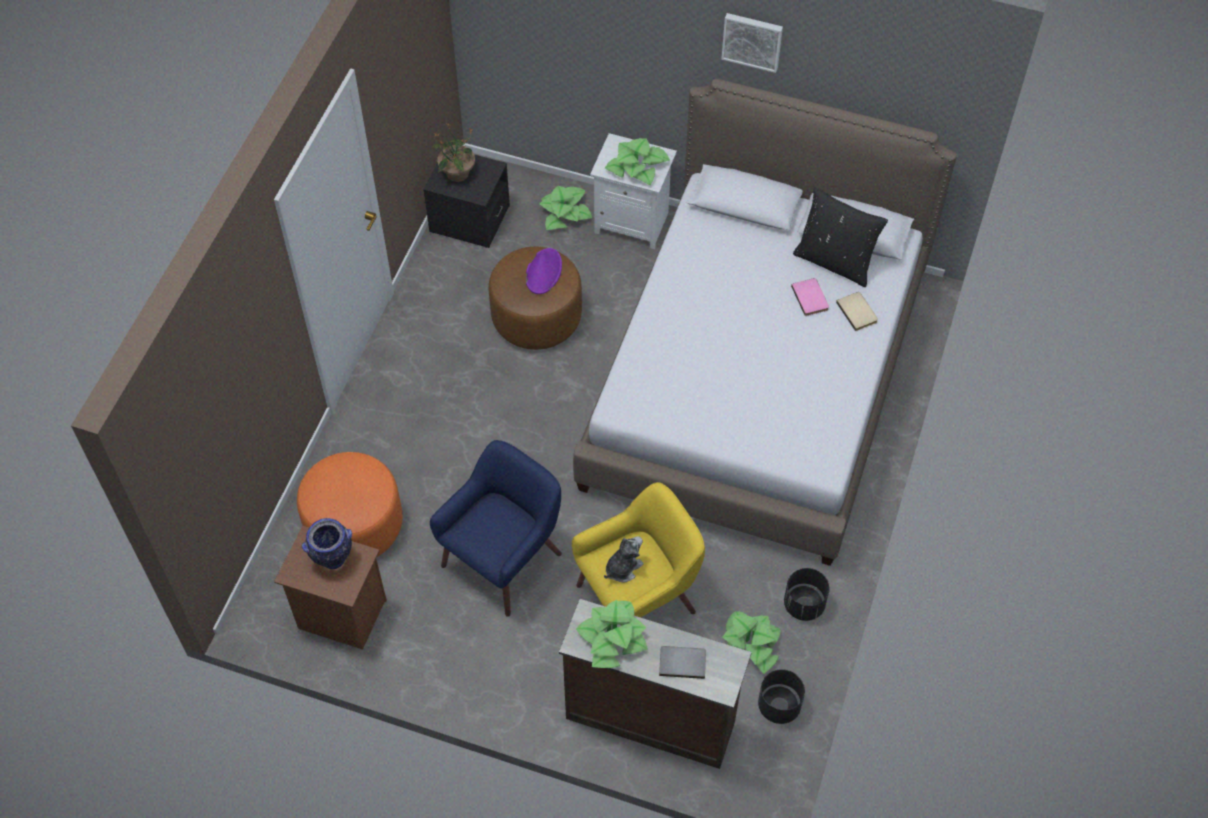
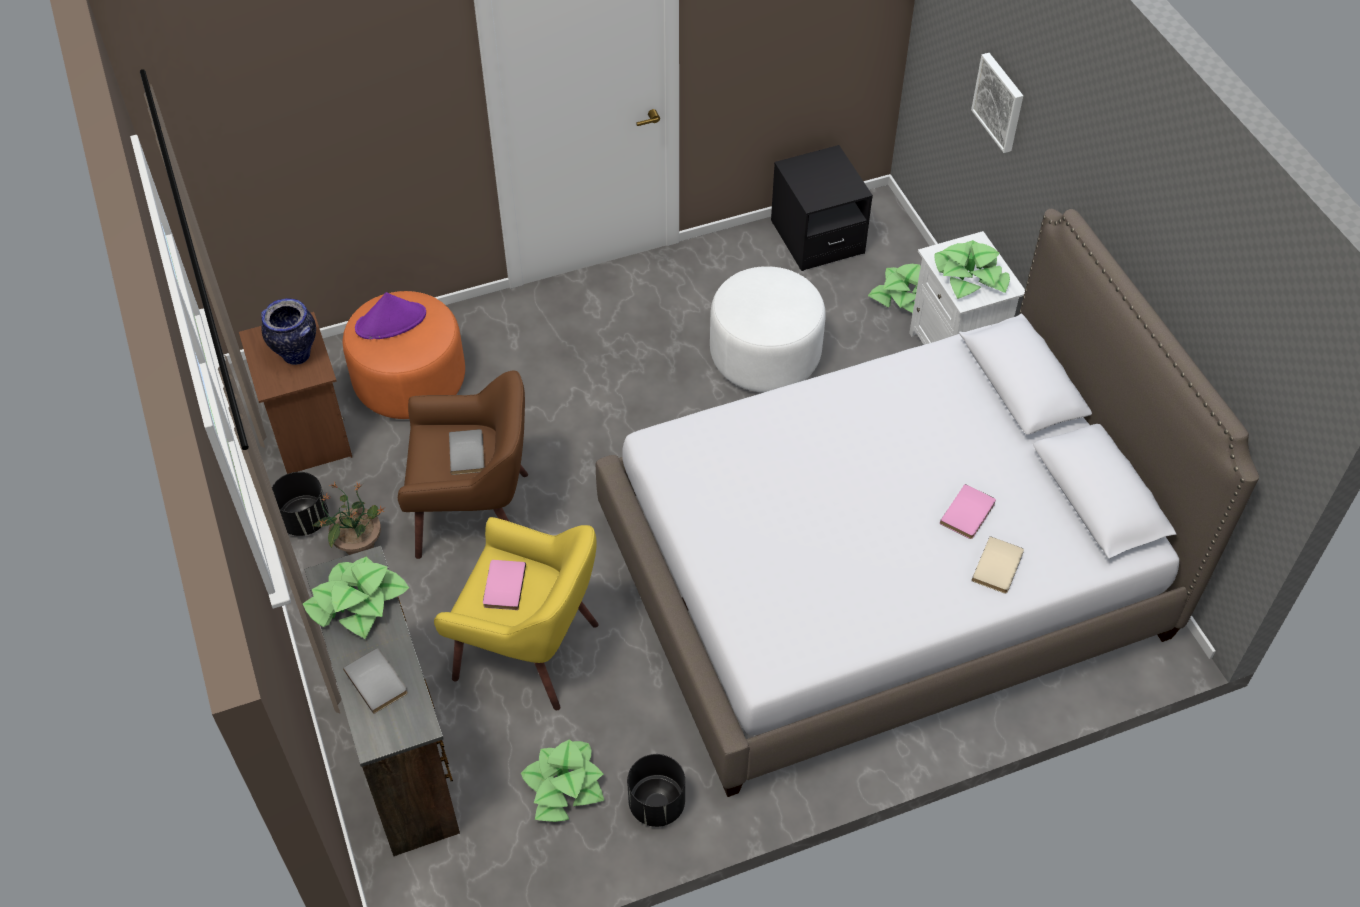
camera: 50 degrees right, 5 degrees down
(457, 174) = (818, 171): potted plant -> potted plant (358, 544)
(500, 518) = (468, 453): none -> grey book
(504, 559) = (475, 512): blue armchair -> brown armchair
(536, 317) = (765, 356): brown ottoman -> white ottoman
(543, 271) = (783, 302): purple hat -> purple hat (391, 321)
(622, 568) = (502, 586): plush toy -> pink book
(752, 40) = (1127, 182): picture -> picture (1000, 102)
(779, 705) = (513, 862): black planter -> black planter (305, 519)
(835, 261) = (1040, 504): black pillow -> none

